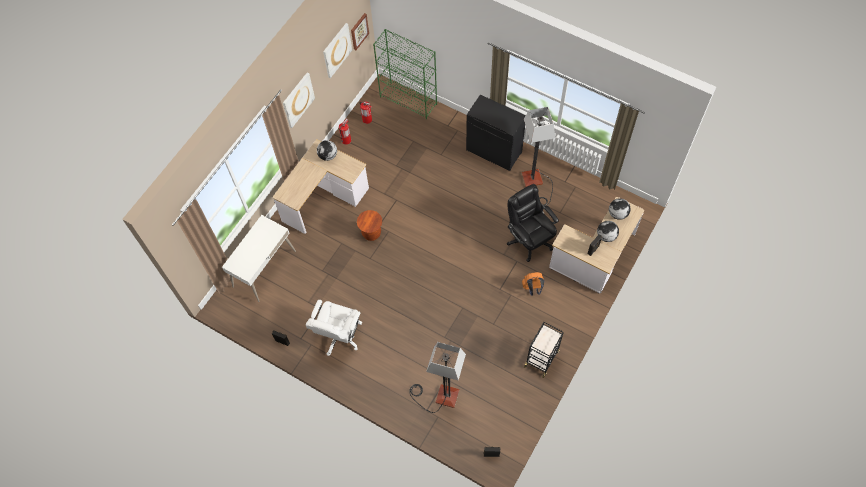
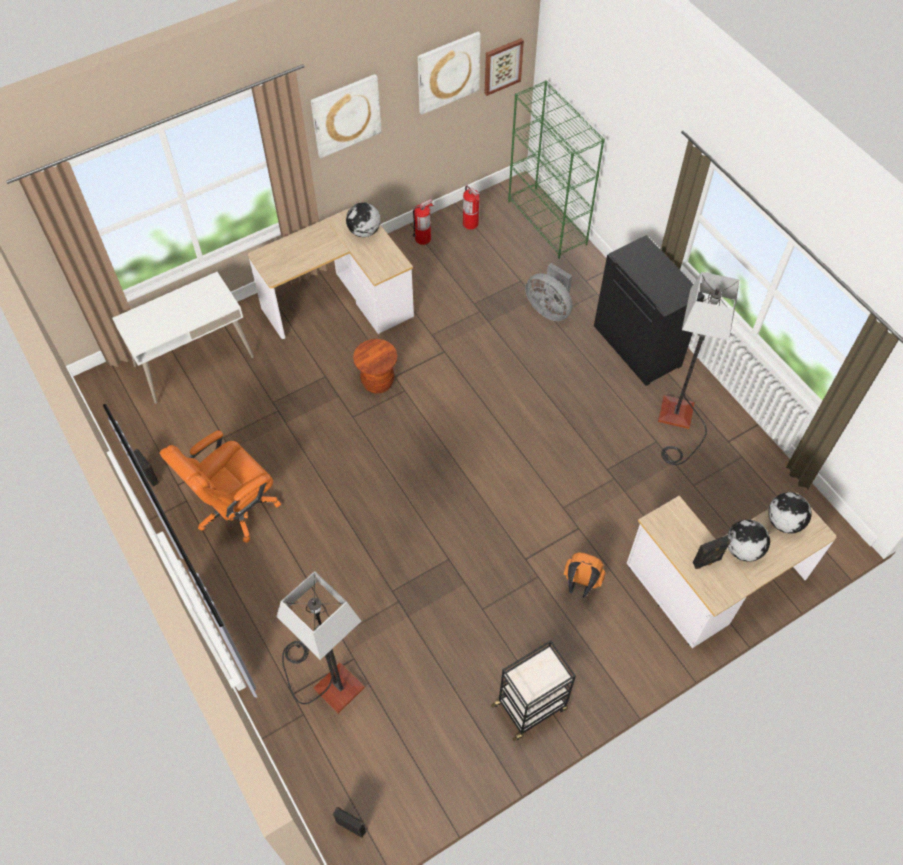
camera: 25 degrees right, 5 degrees down
(338, 335) = (234, 507): white office chair -> orange office chair
(437, 150) = (549, 309): none -> grey fan
(529, 239) = (619, 503): black office chair -> none

